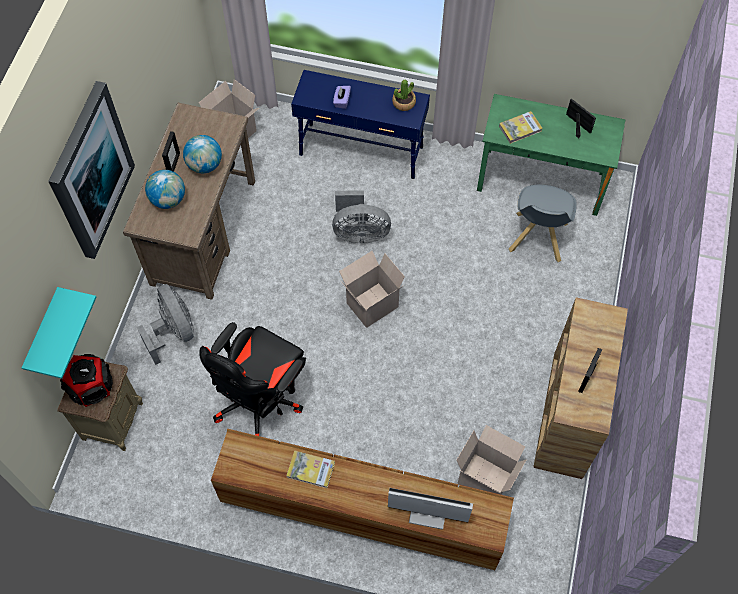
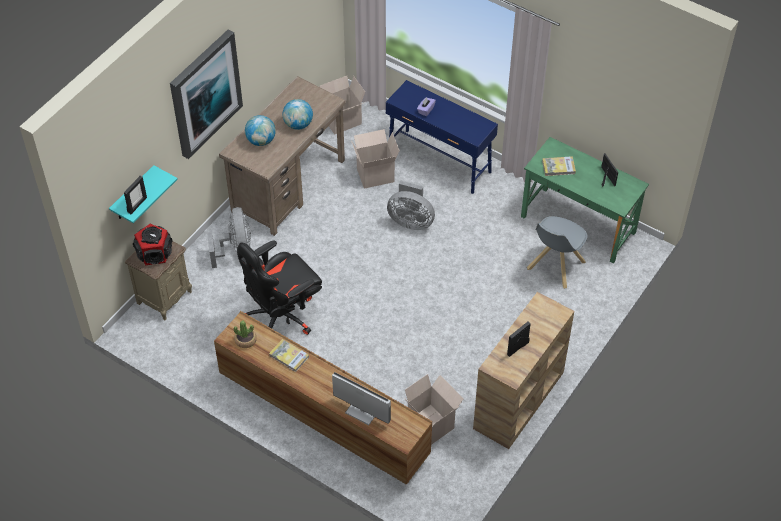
camera: 20 degrees right, 10 degrees down
(173, 164) = (275, 118): picture frame -> picture frame (137, 205)
(372, 303) = (398, 274): cardboard box -> cardboard box (375, 174)
(404, 102) = (474, 124): potted plant -> potted plant (245, 340)

